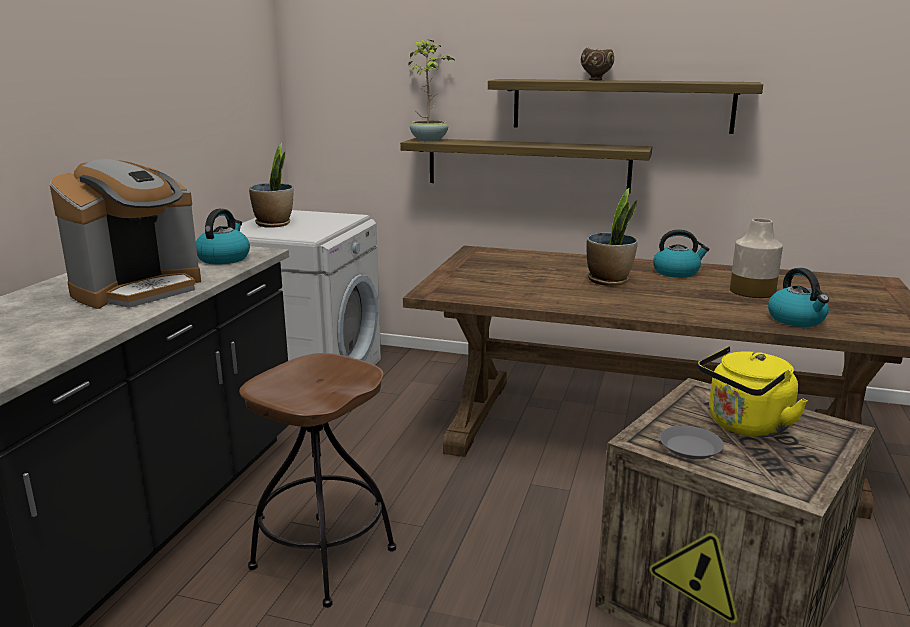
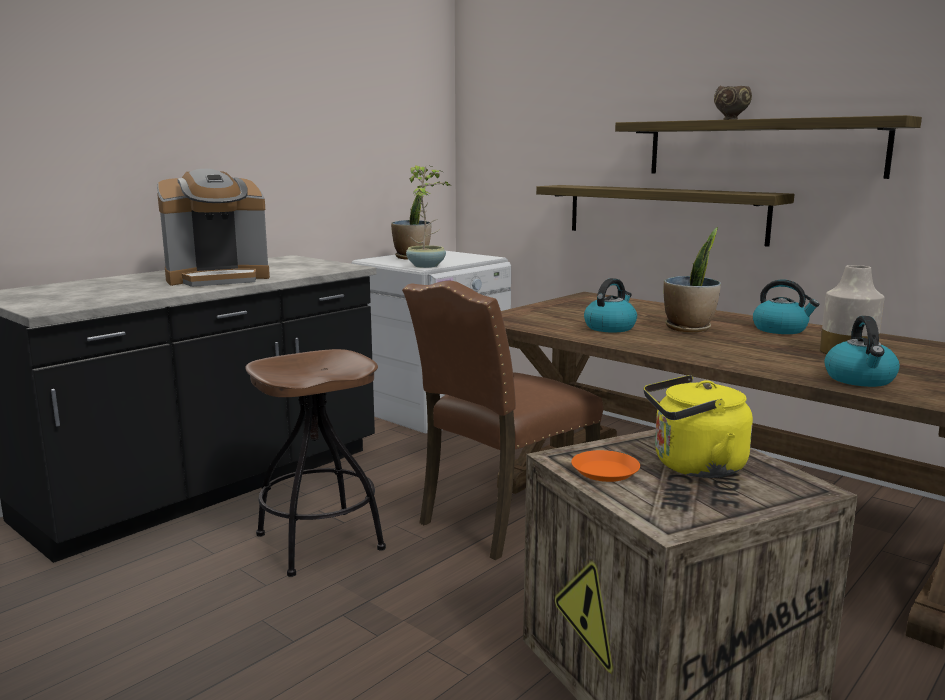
camera: 25 degrees right, 5 degrees down
(224, 258) = (314, 268): kettle -> kettle (610, 327)
(429, 140) = (568, 185): potted plant -> potted plant (427, 266)
(475, 486) = (502, 518): none -> brown chair
(690, 447) = (604, 471): grey plate -> orange plate

